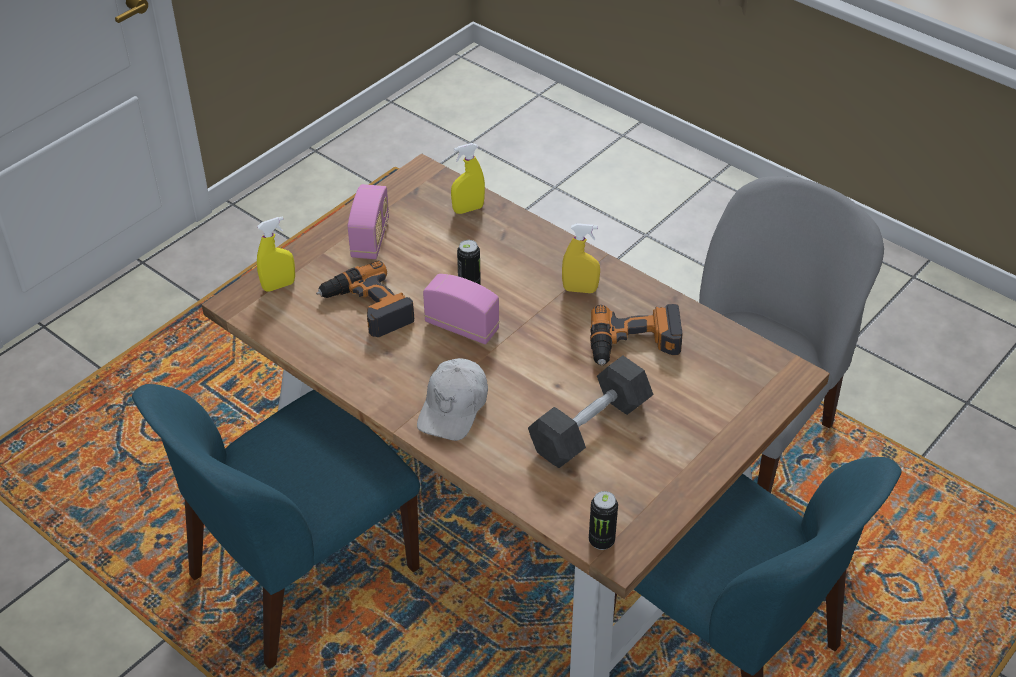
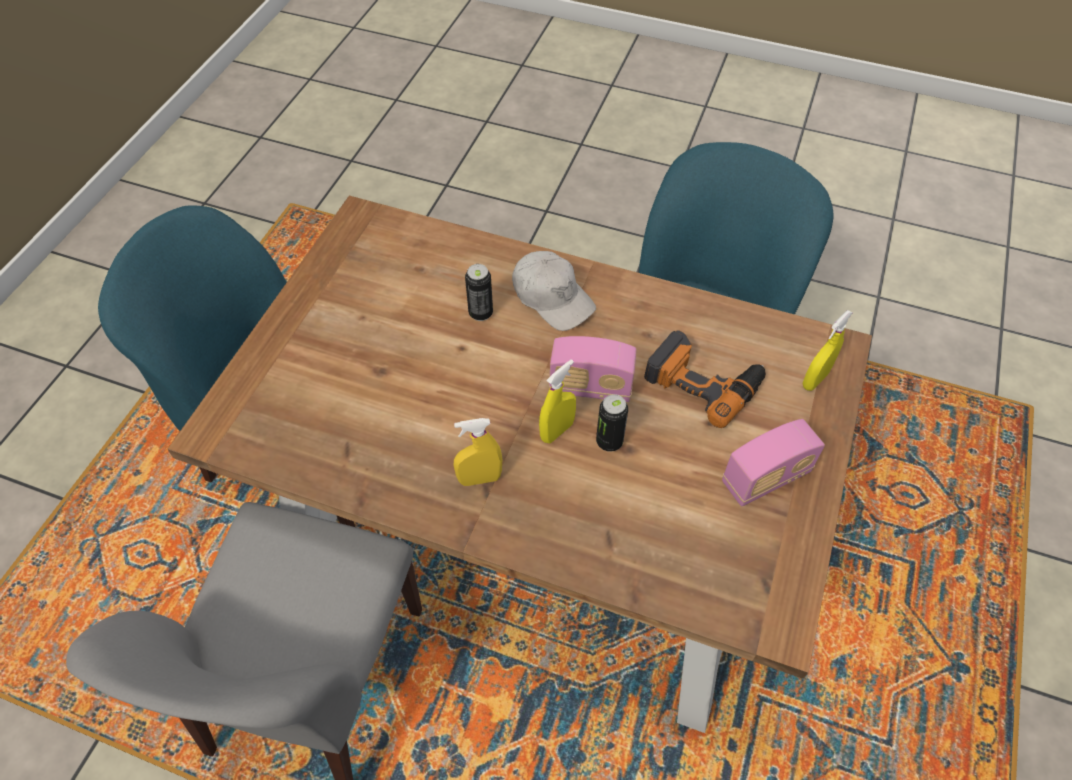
camera: 160 degrees right, 10 degrees up
(370, 239) = (765, 478): radio -> radio turned 105 degrees counterclockwise
(454, 407) = (552, 297): white cap -> white cap turned 135 degrees clockwise
(468, 209) = (677, 572): yellow spray bottle -> yellow spray bottle (557, 431)
(590, 427) = (415, 313): grey dumbbell -> none
(601, 541) = (376, 221): can -> can (480, 313)
(634, 344) = (394, 420): power drill -> none

